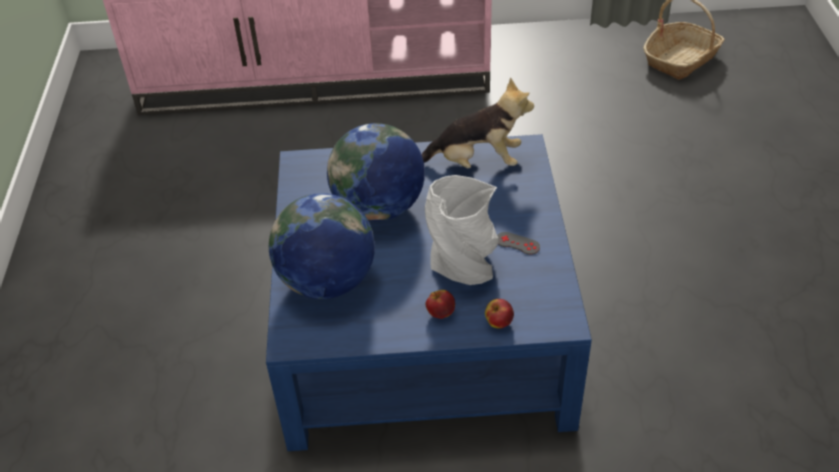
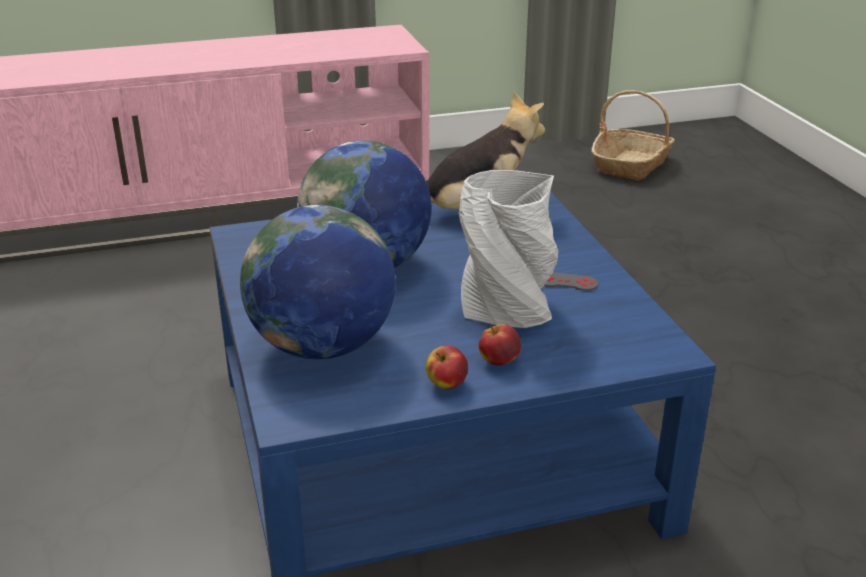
camera: 15 degrees left, 15 degrees down
(499, 323) = (584, 362): apple -> apple (446, 384)

